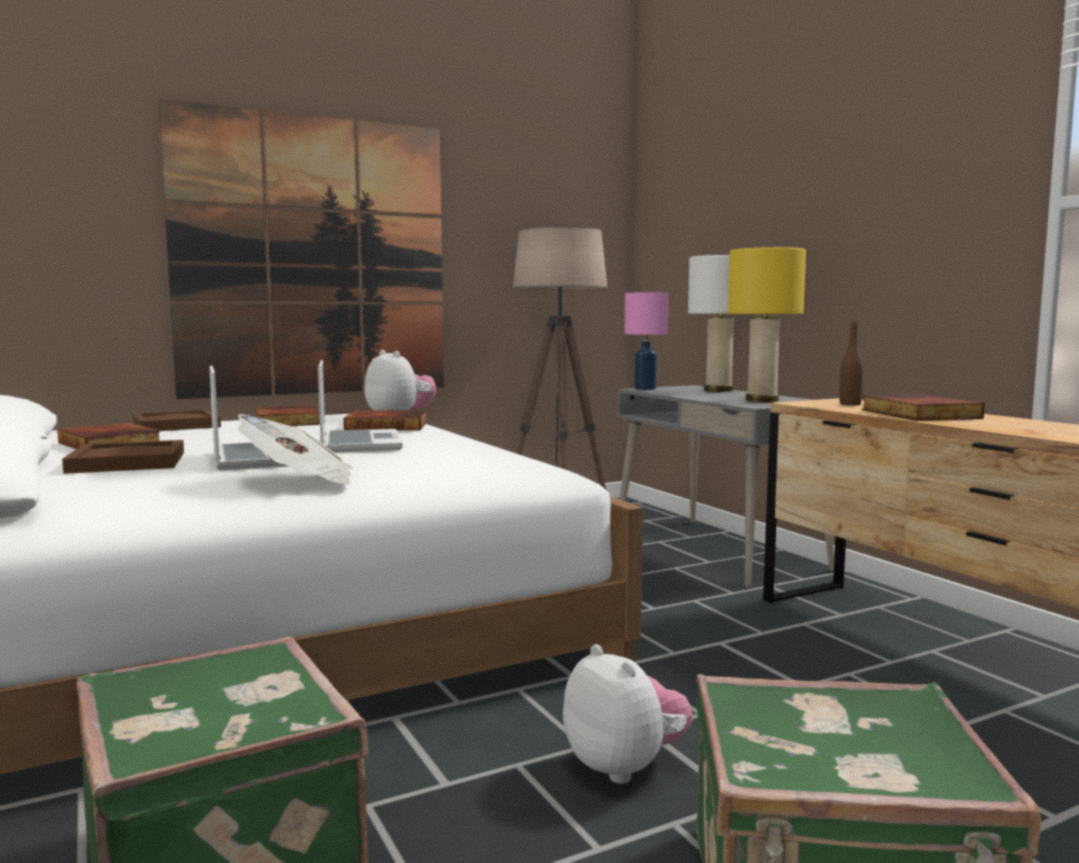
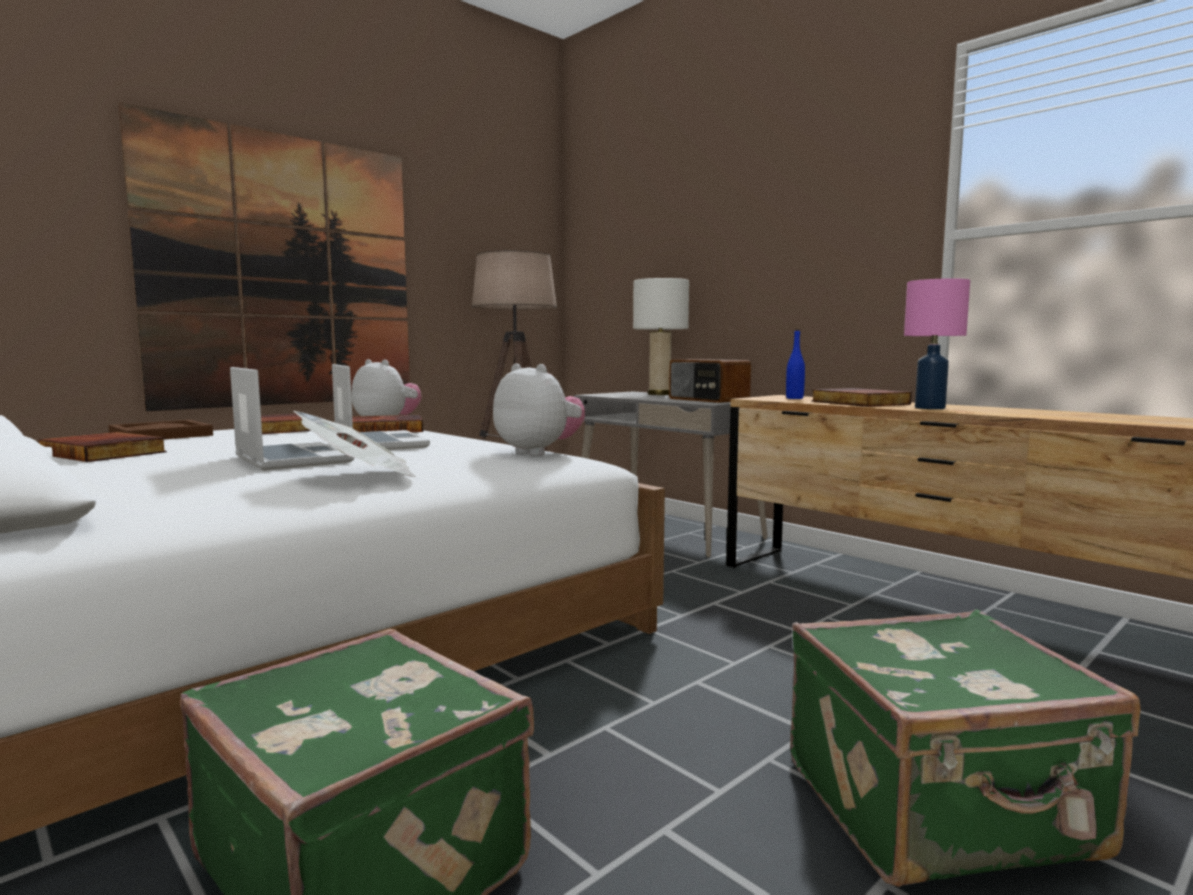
camera: 15 degrees left, 0 degrees up
(126, 462) = (145, 468): brown tray -> none
(625, 767) = (699, 716): plush toy -> plush toy (539, 452)
(645, 389) = (597, 394): pink table lamp -> pink table lamp (930, 408)
(762, 400) = (708, 399): yellow table lamp -> radio
(850, 404) = (794, 398): brown bottle -> blue bottle

